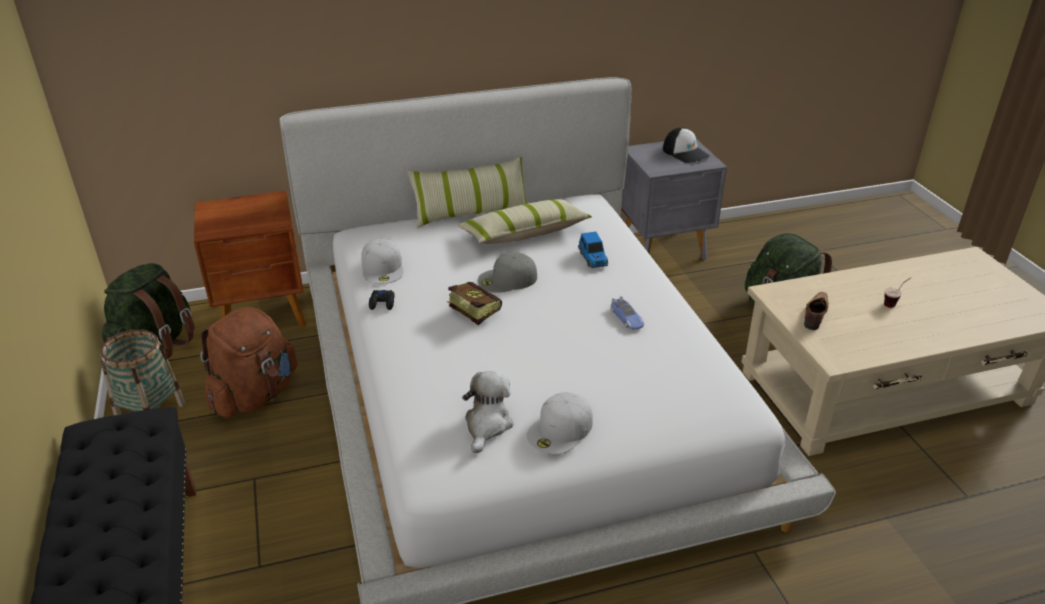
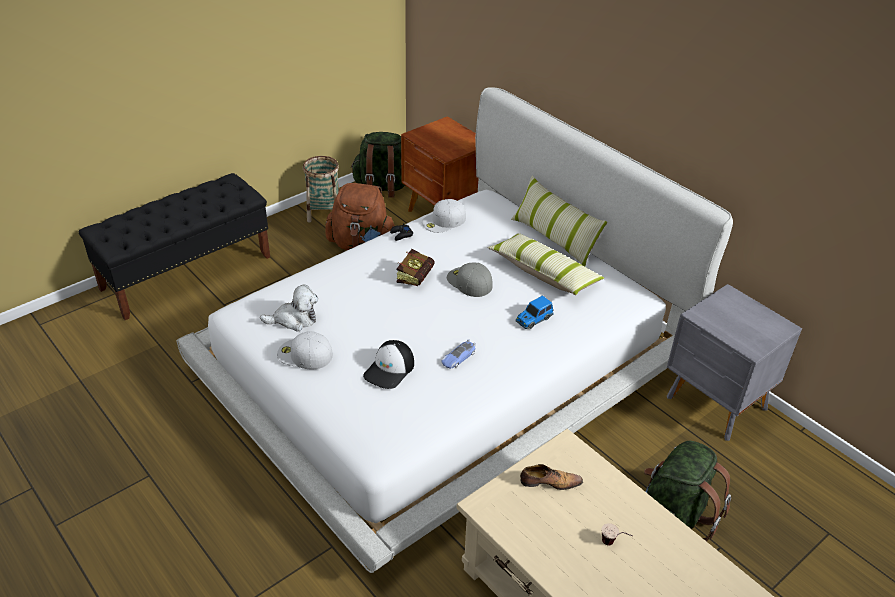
camera: 65 degrees right, 5 degrees up
(685, 152) = (757, 328): cap -> cap (390, 370)

